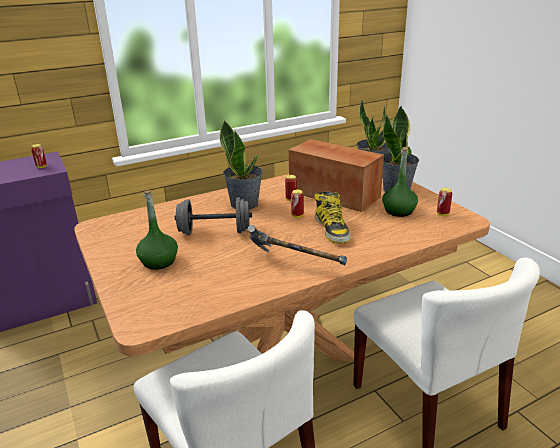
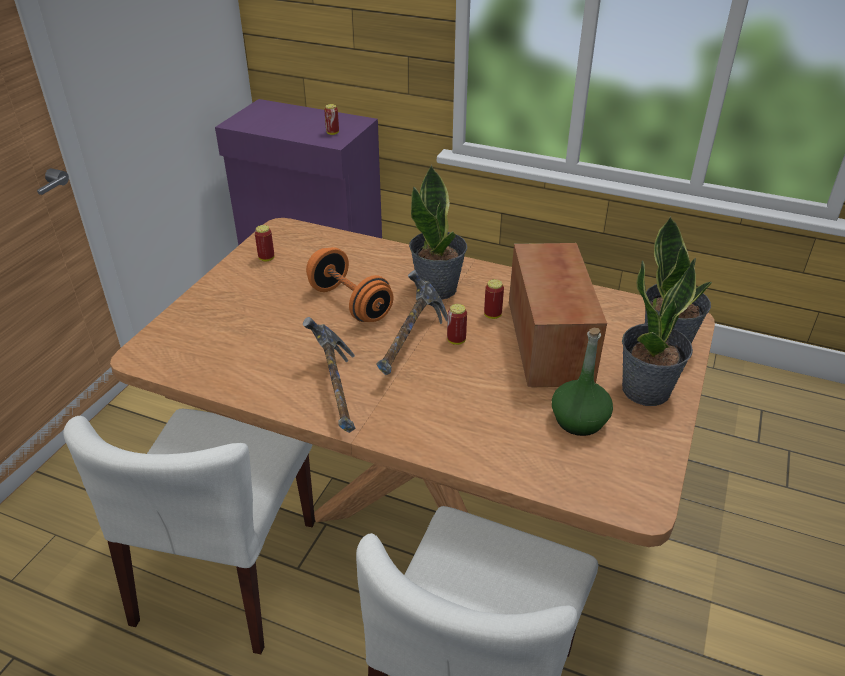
camera: 50 degrees right, 10 degrees up
(158, 261) = (255, 303): green bottle -> none
(215, 232) = (350, 303): grey dumbbell -> orange dumbbell
(282, 229) = (409, 346): none -> hammer
(332, 229) = (453, 385): boot -> none
(442, 214) = (626, 468): can -> can (266, 258)

